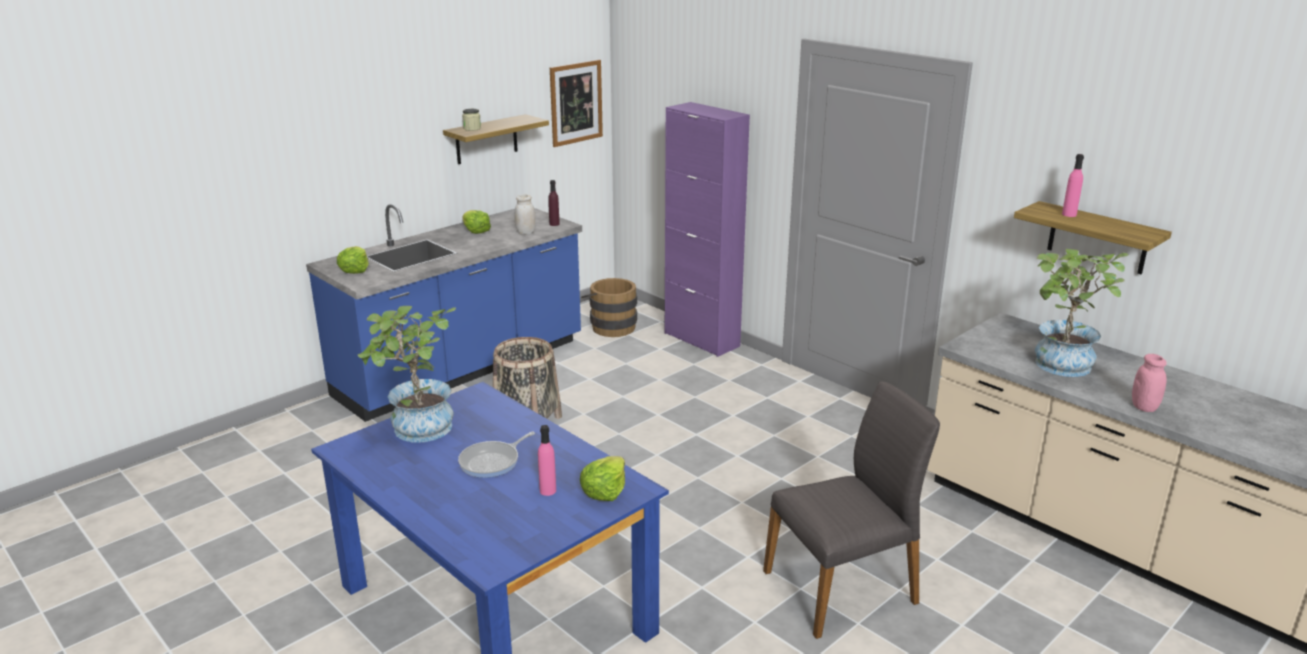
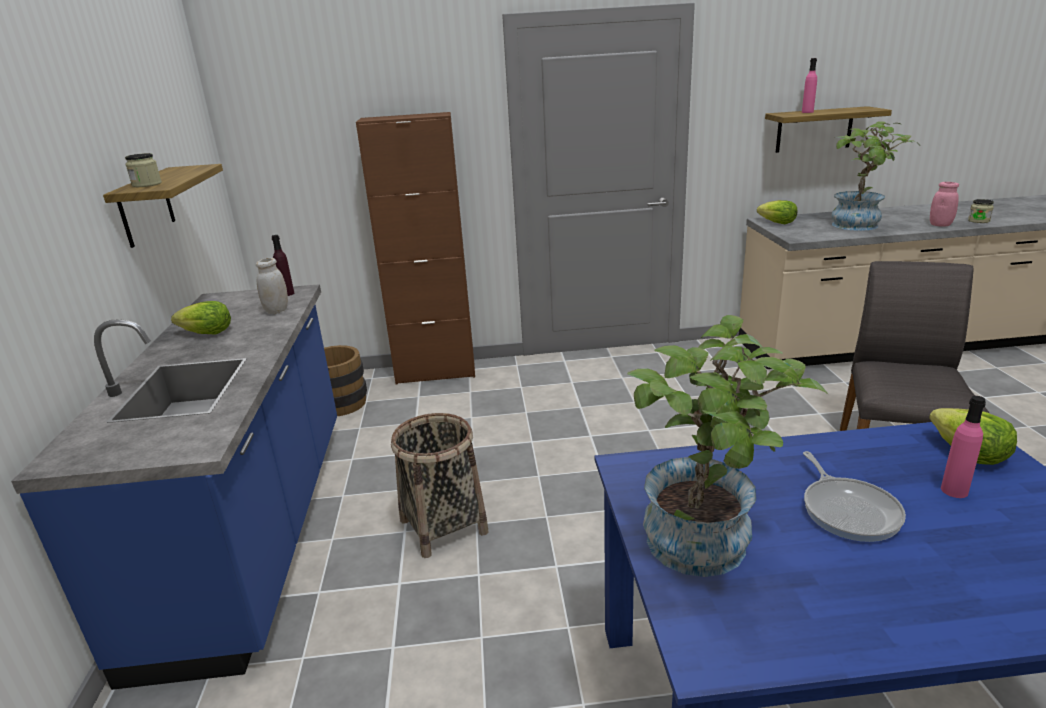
camera: 50 degrees left, 0 degrees up
(355, 270) = (138, 441): lettuce -> lettuce (777, 223)
(576, 103) = (198, 152): picture -> none
(701, 340) = (436, 373): purple cabinet -> brown cabinet
(1205, 426) = (978, 221): none -> jar

